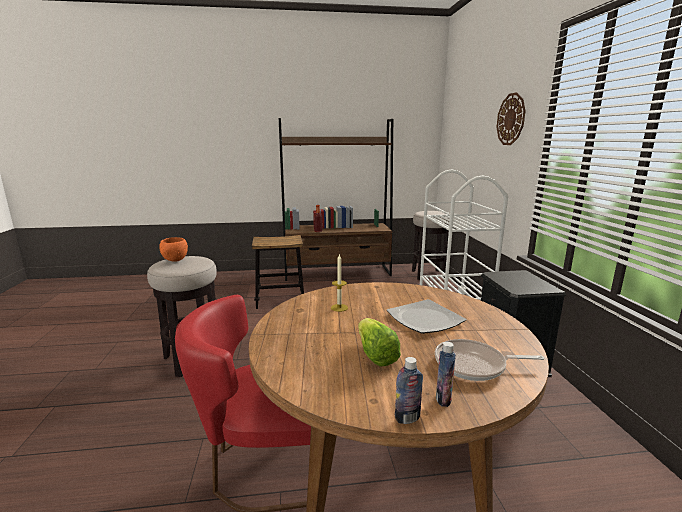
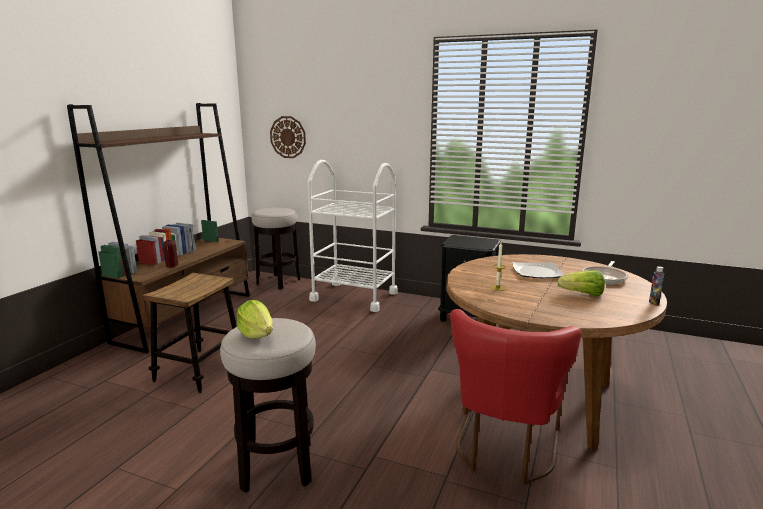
camera: 60 degrees left, 0 degrees up
(175, 261) = (256, 334): orange bowl -> lettuce
(443, 399) = (638, 292): bottle -> none
(511, 119) = (380, 110): wall clock -> wall clock (288, 137)

